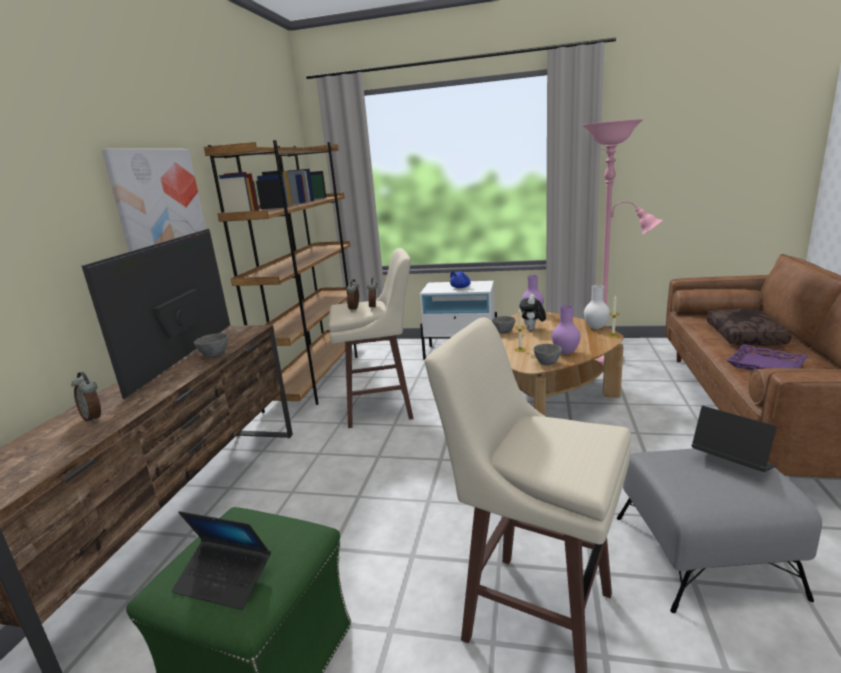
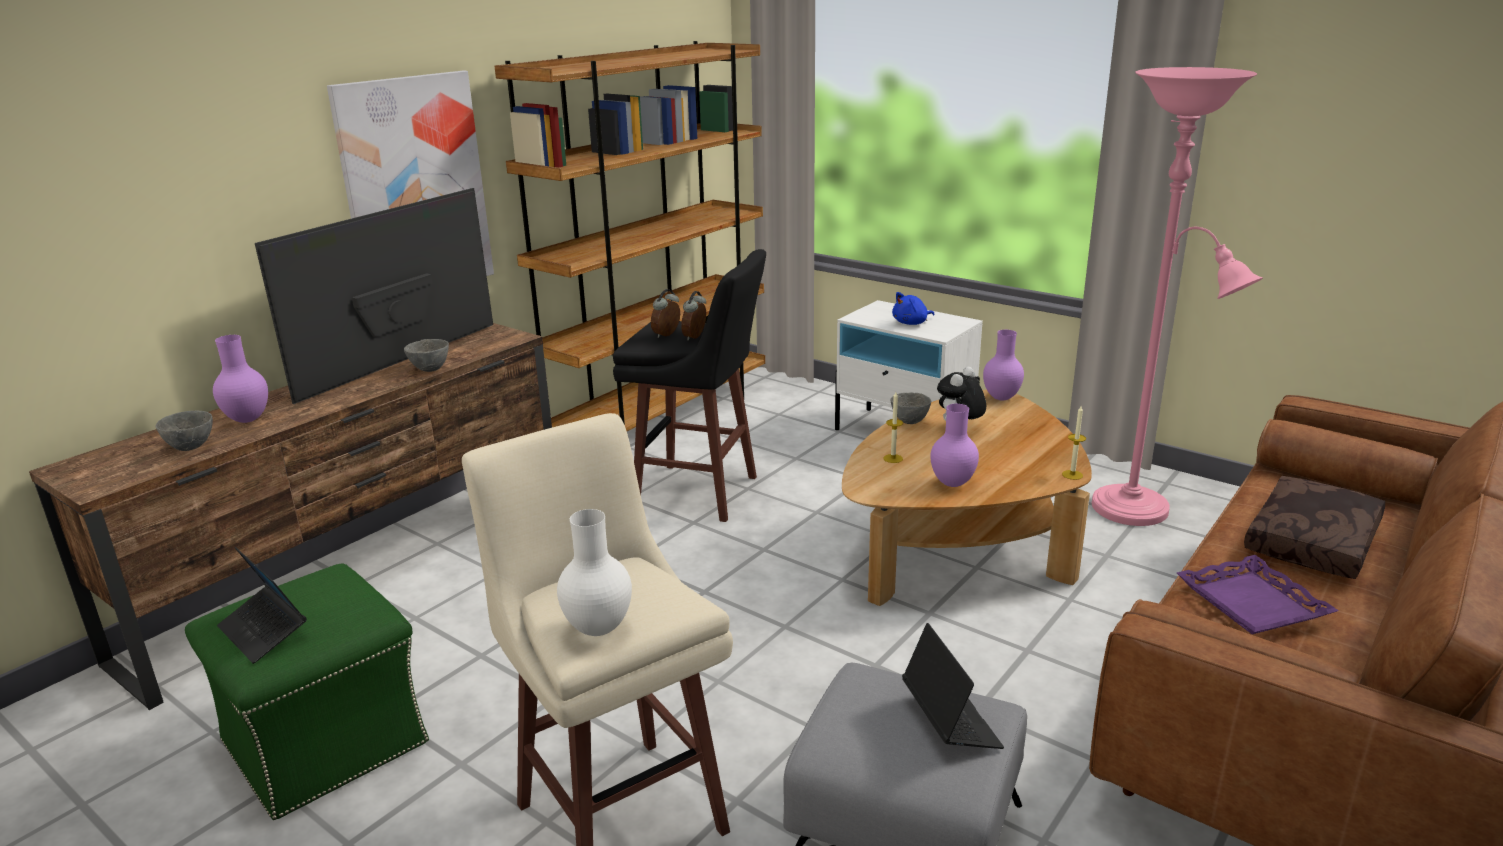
camera: 25 degrees right, 5 degrees up
(94, 418) = (248, 420): alarm clock -> purple vase
(381, 409) = (699, 494): beige stool -> black stool
(547, 363) = (900, 493): grey bowl -> grey bowl (191, 447)
(596, 328) = (1064, 454): white vase -> white vase (597, 630)

